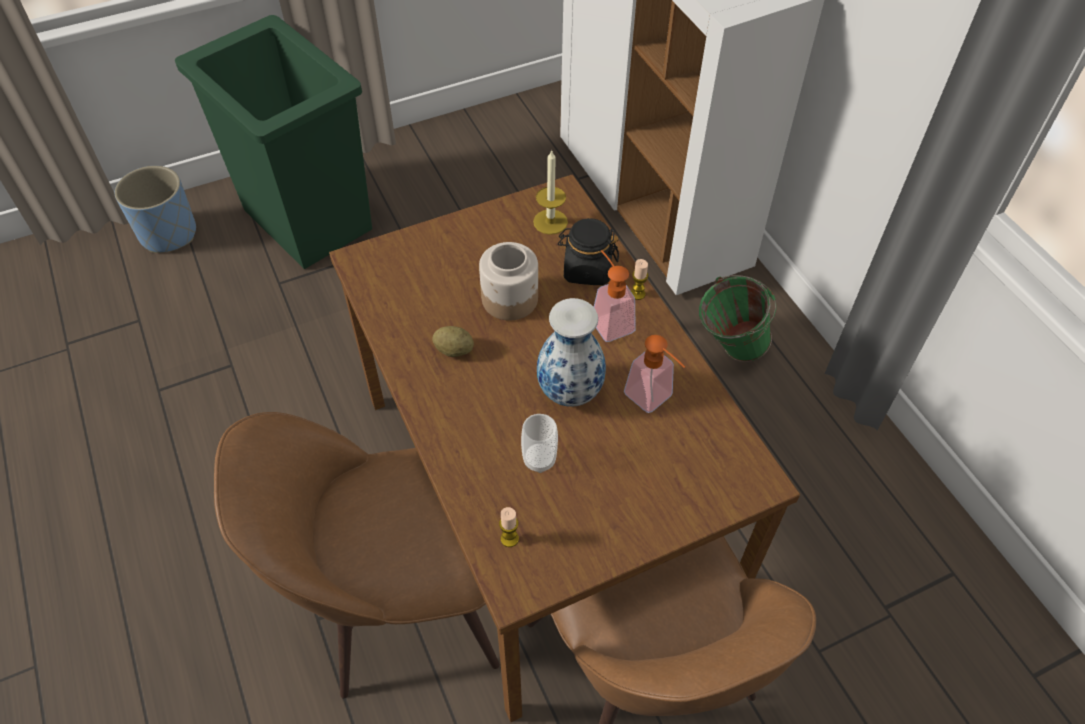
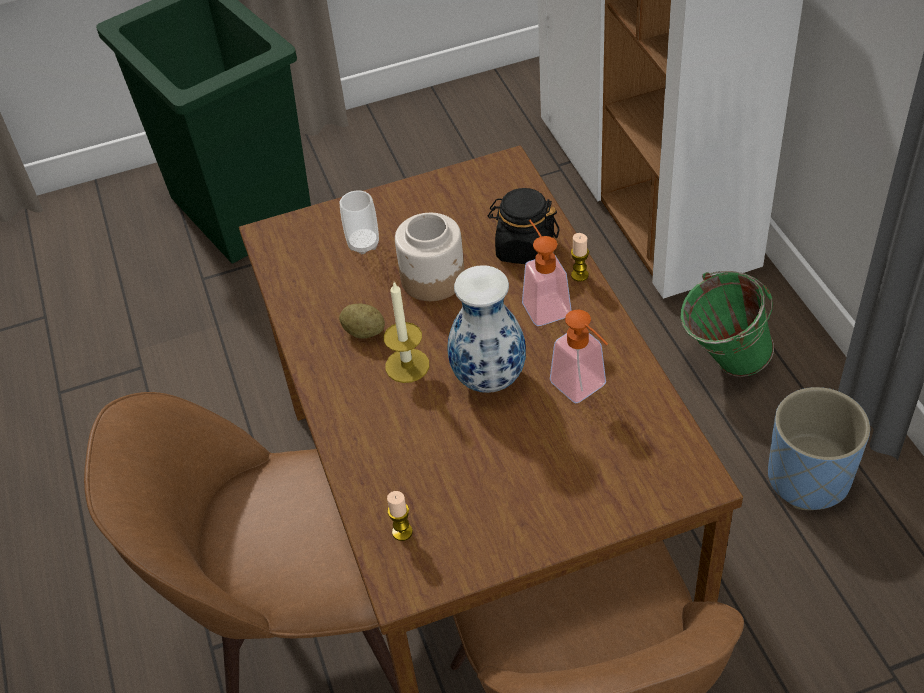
camera: 10 degrees right, 5 degrees down
(168, 234) = (86, 224): blue planter -> blue planter (809, 478)
(539, 459) = (445, 450): cup -> cup (363, 244)
(550, 222) = (489, 196): candle -> candle (407, 365)

